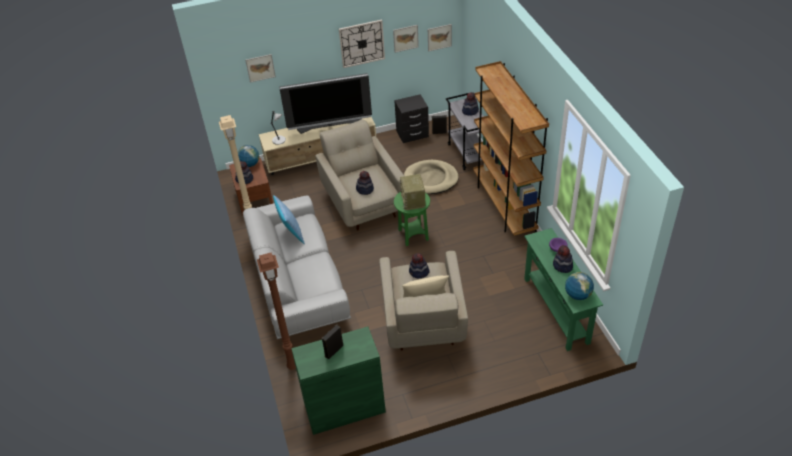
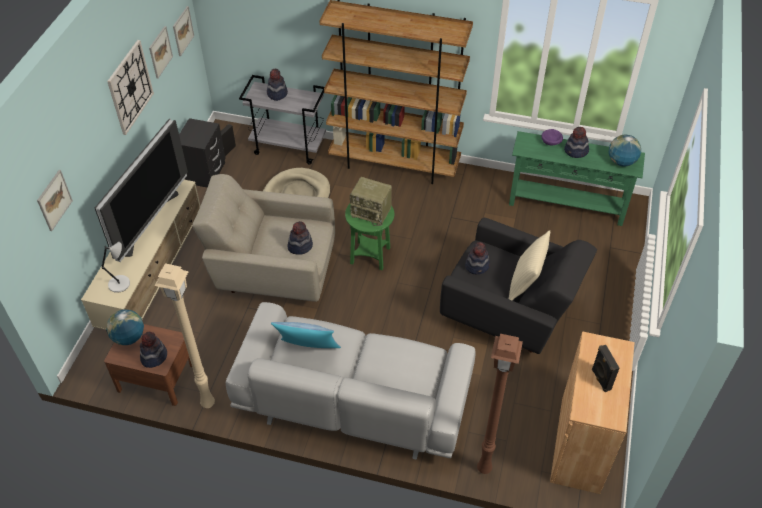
camera: 60 degrees left, 5 degrees up
(344, 408) = (580, 444): green cabinet -> brown cabinet
(423, 324) = (509, 314): beige armchair -> black armchair

